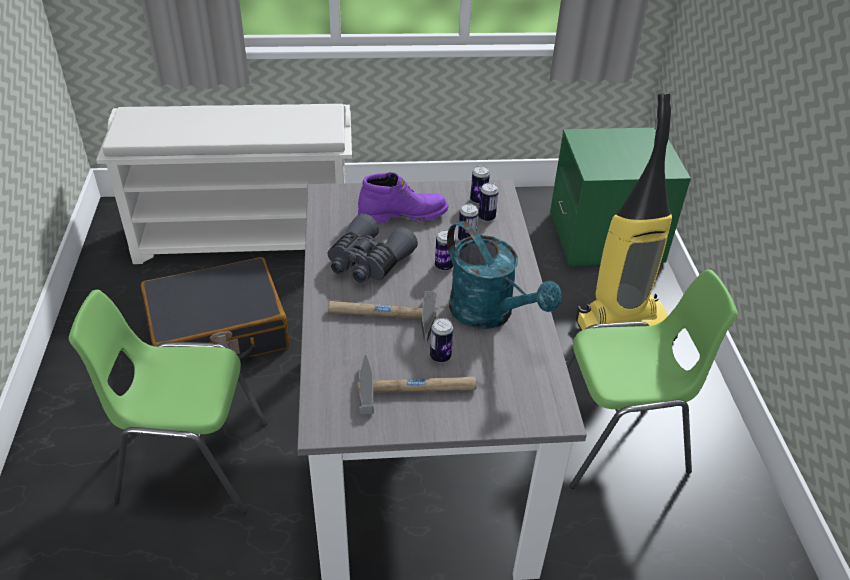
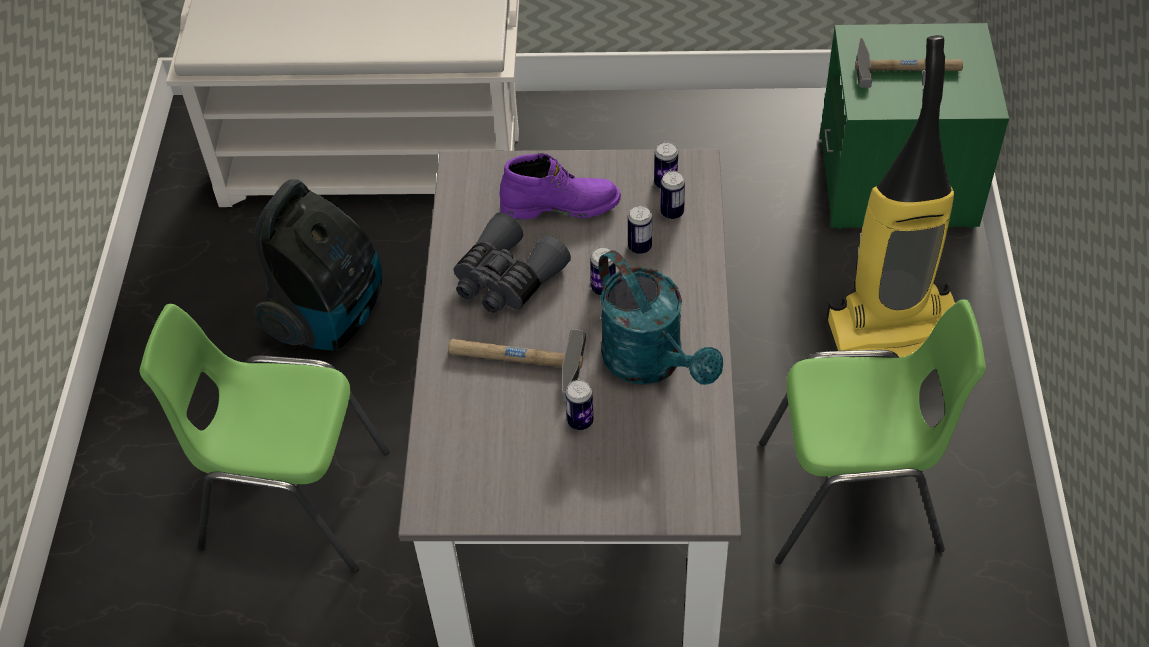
camera: 10 degrees right, 10 degrees up
(218, 332) = (331, 316): black suitcase -> vacuum cleaner
(416, 386) = (545, 461): hammer -> hammer (907, 67)

